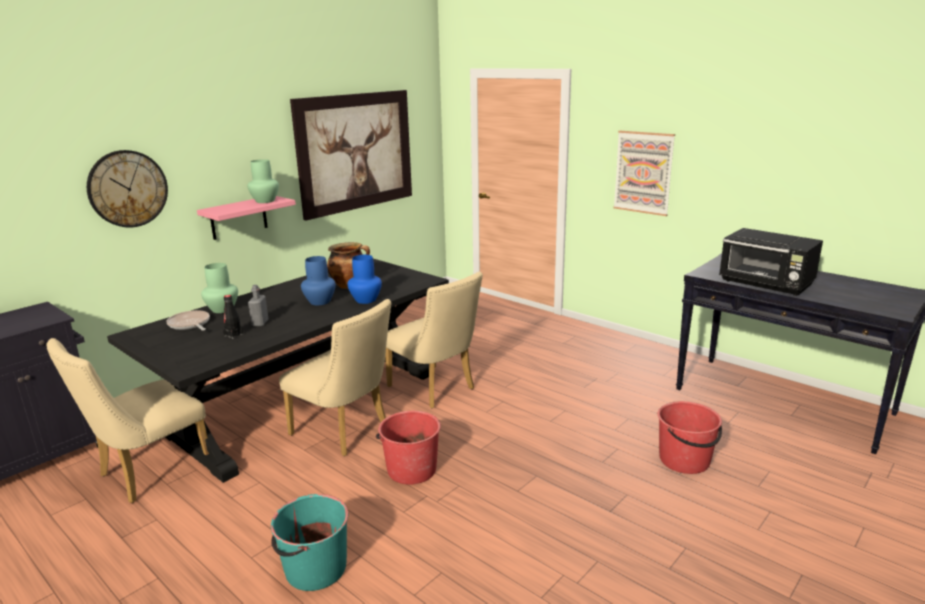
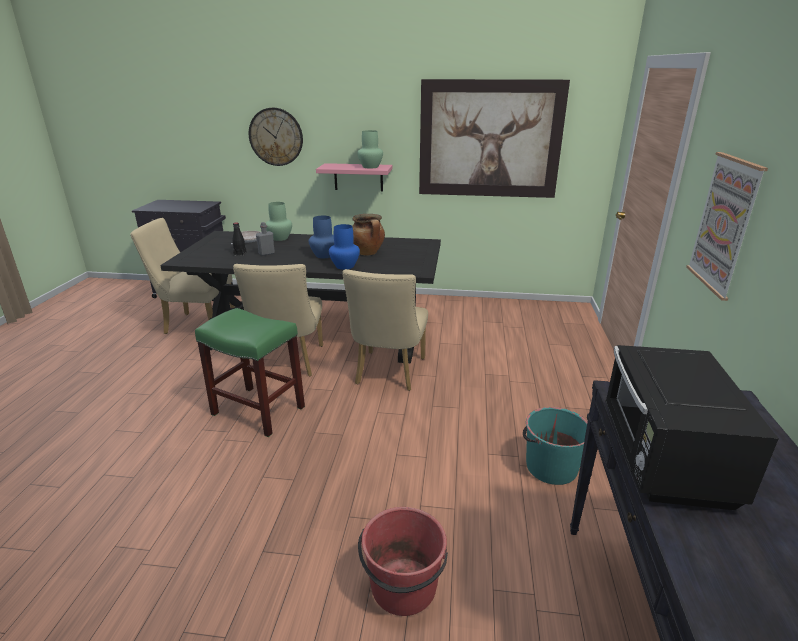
camera: 55 degrees right, 5 degrees up
(315, 569) = (121, 420): turquoise bucket -> turquoise bucket (550, 467)
(411, 469) = (259, 410): red bucket -> green stool

